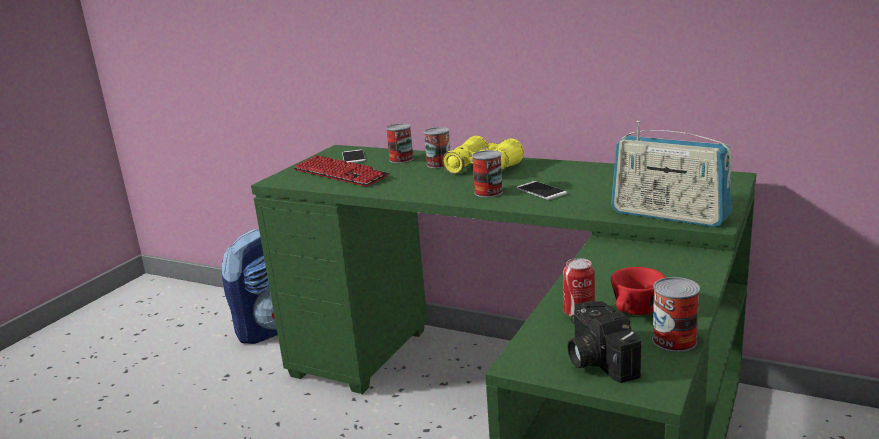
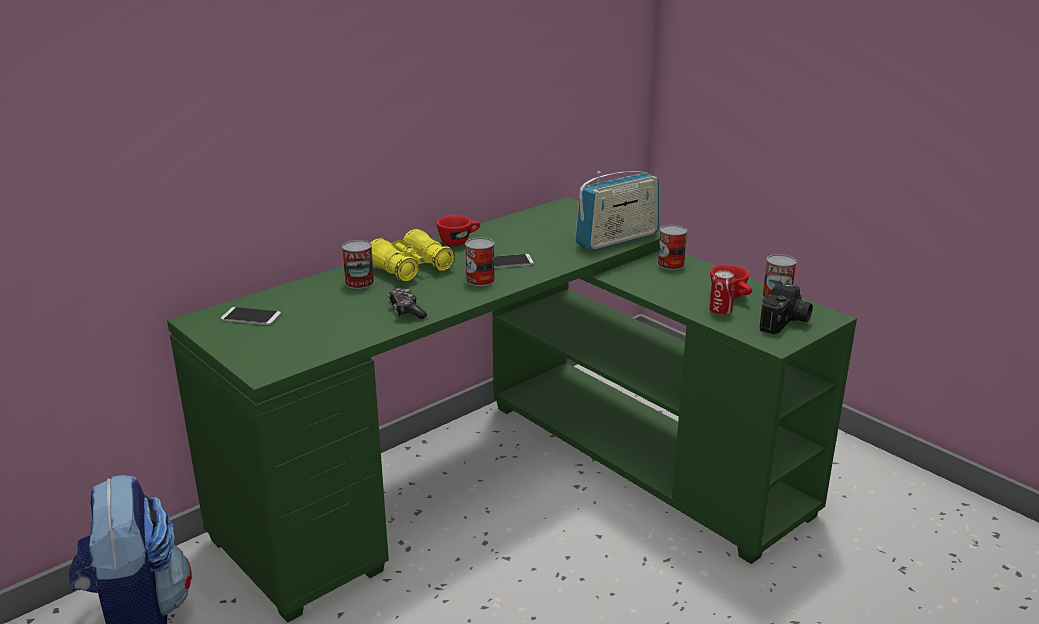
camera: 70 degrees left, 5 degrees up
(340, 174) = (305, 332): keyboard -> none
(401, 159) = (308, 295): can -> can (671, 264)
(401, 187) = (406, 311): none -> game controller
(564, 167) = (459, 241): none -> red cup
(595, 359) = (785, 322): camera -> camera turned 60 degrees counterclockwise

